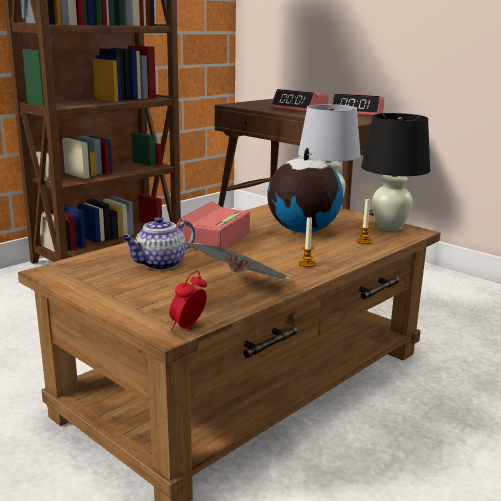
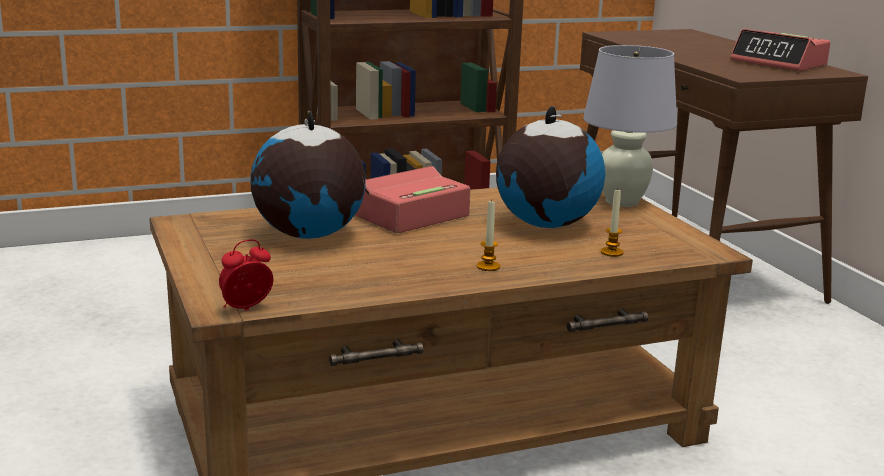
camera: 25 degrees right, 0 degrees up
(160, 264) = (308, 235): teapot -> globe
(240, 291) = (359, 282): newspaper -> none
(300, 109) = (698, 49): alarm clock -> none
(389, 227) = (681, 240): black table lamp -> none

